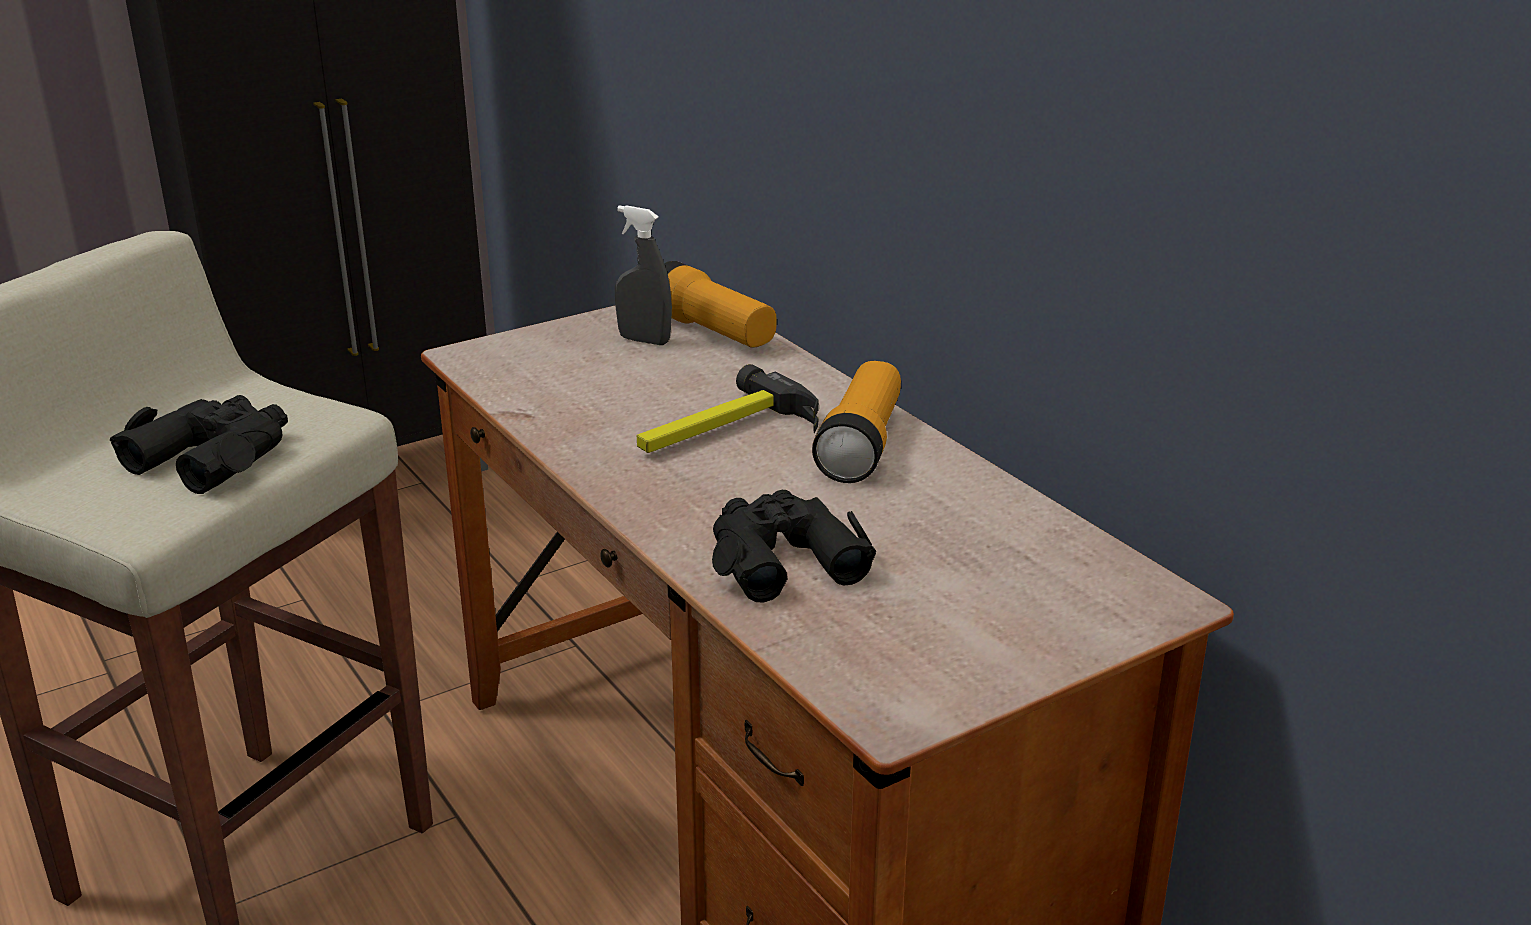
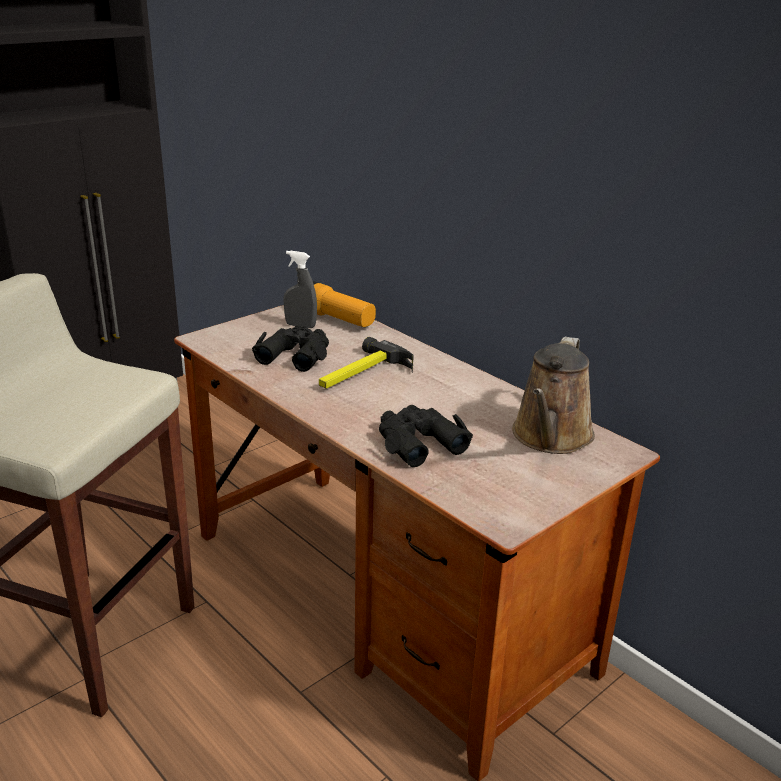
camera: 10 degrees left, 0 degrees up
(213, 456) = (80, 403): black binoculars -> black binoculars (295, 355)
(861, 445) = (439, 378): flashlight -> none
(1032, 565) = (551, 437): none -> brown watering can

